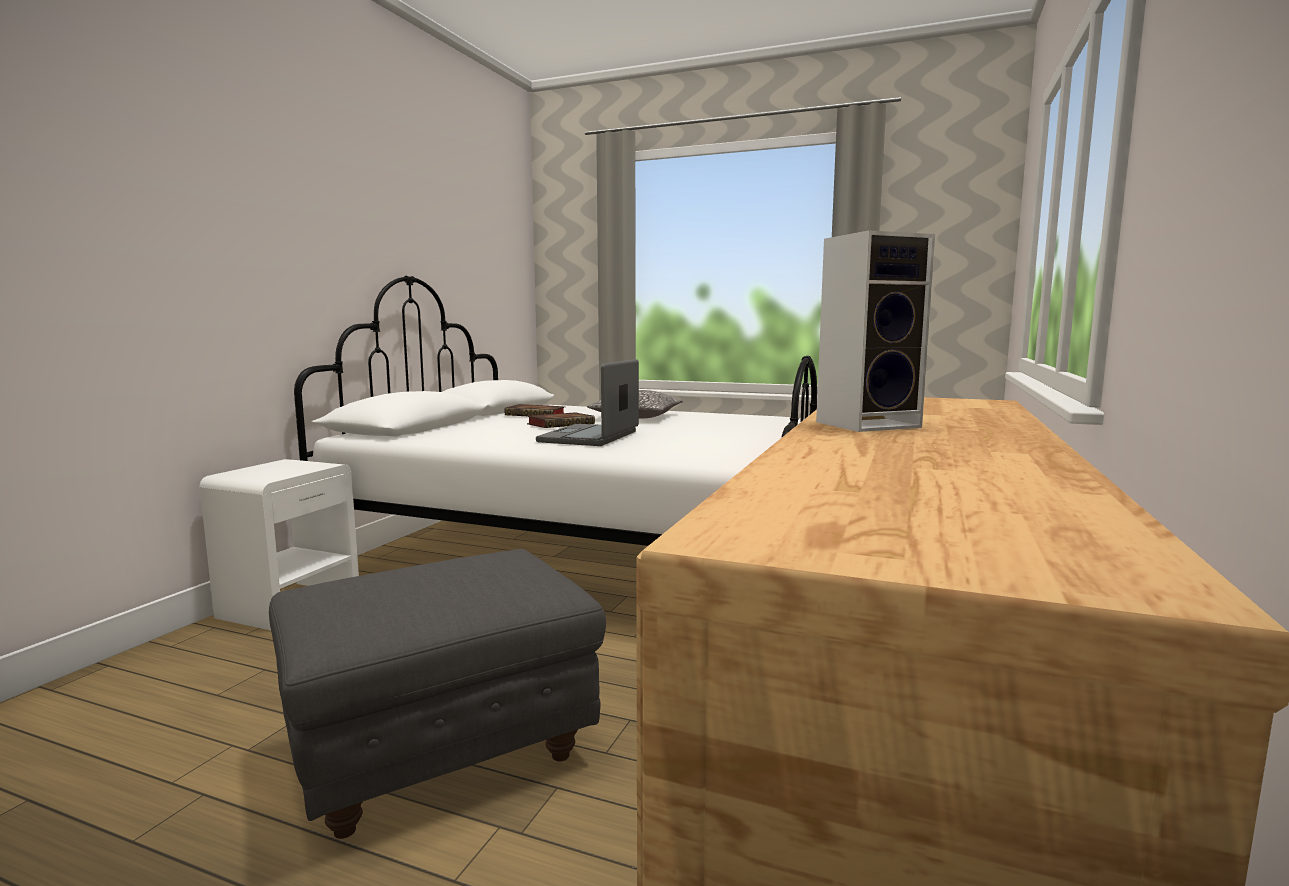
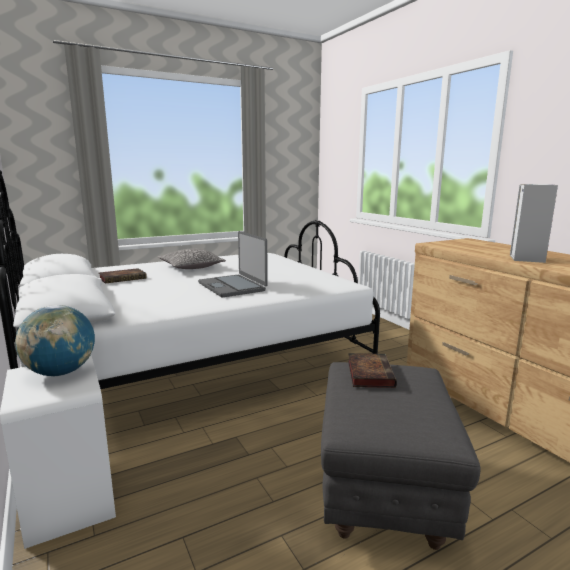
camera: 50 degrees left, 5 degrees up
(293, 468) = (61, 372): none -> globe
(562, 424) = (175, 282): book -> book (369, 373)

